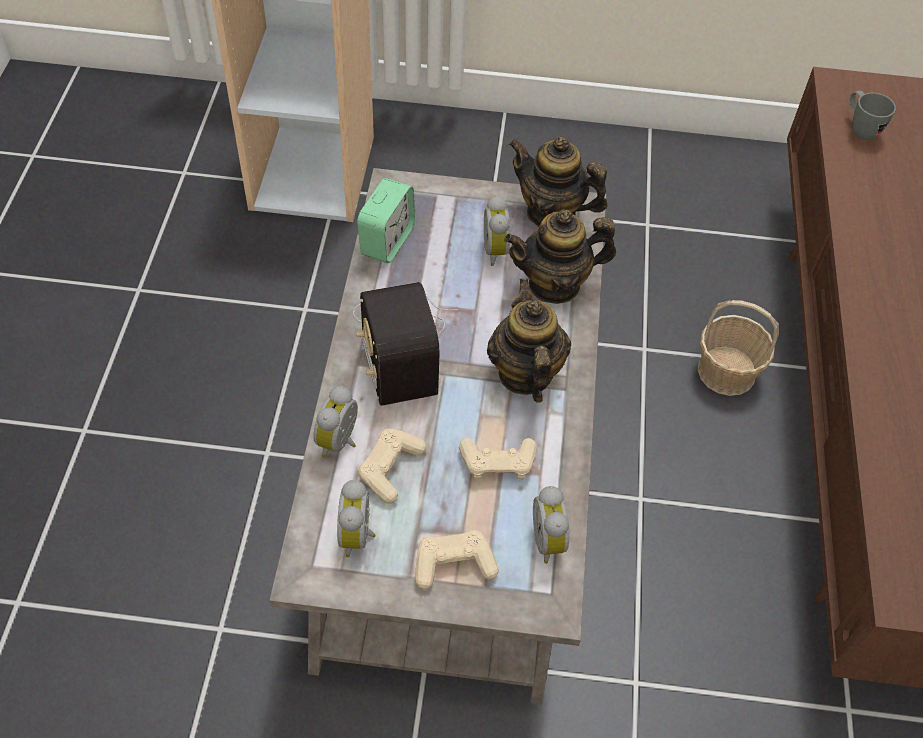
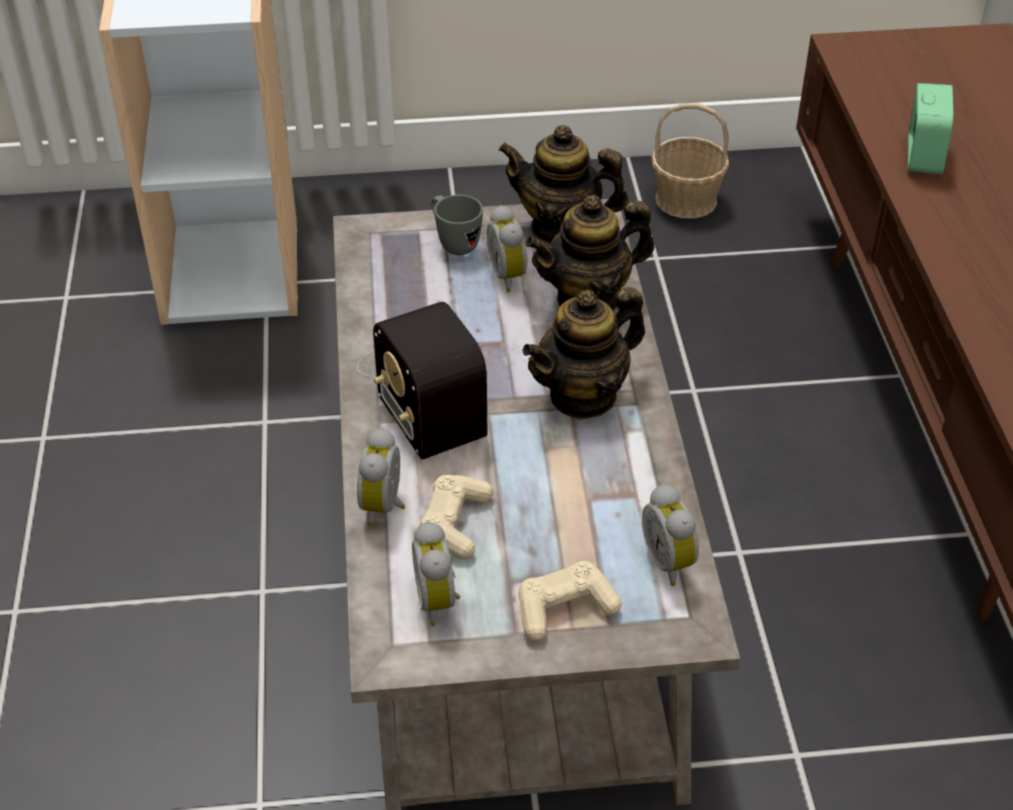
camera: 10 degrees left, 10 degrees down
(387, 241) = (374, 288): alarm clock -> alarm clock (923, 157)
(497, 463) = (582, 494): beige game controller -> none
(524, 373) = (583, 395): teapot -> teapot turned 105 degrees counterclockwise
(726, 372) = (798, 397): basket -> basket (686, 200)
(859, 129) = (883, 86): grey mug -> grey mug (454, 243)

